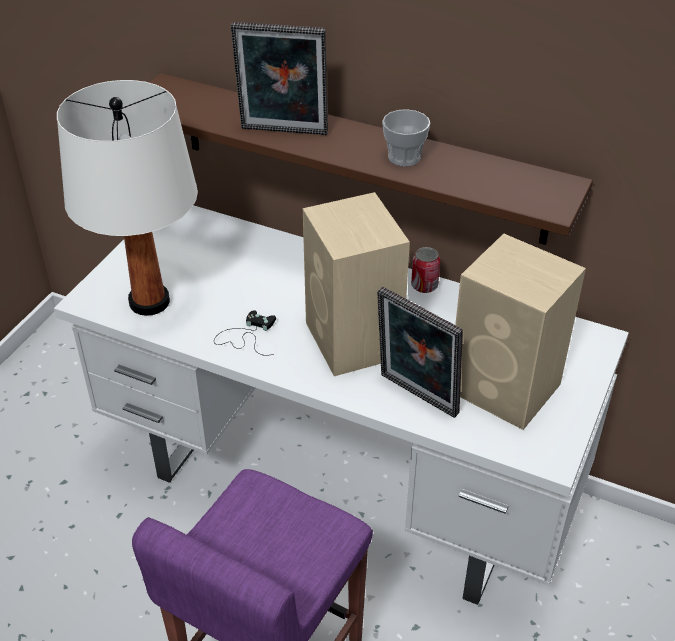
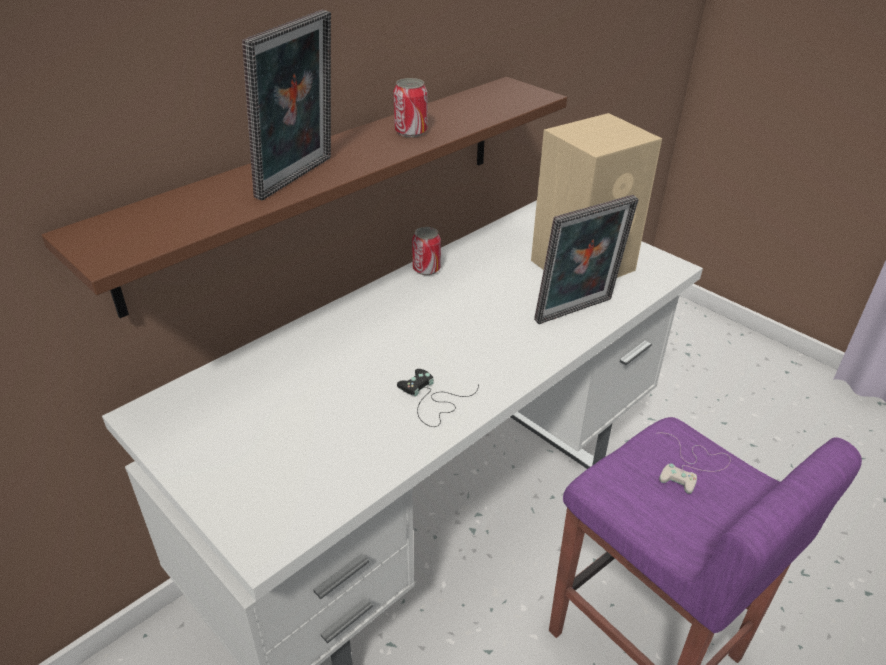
camera: 70 degrees left, 5 degrees down
(150, 302) = (315, 473): white table lamp -> none
(302, 546) = (691, 465): none -> white game controller
(354, 341) = (483, 328): beige speaker -> none
(404, 157) = (411, 131): cup -> can

